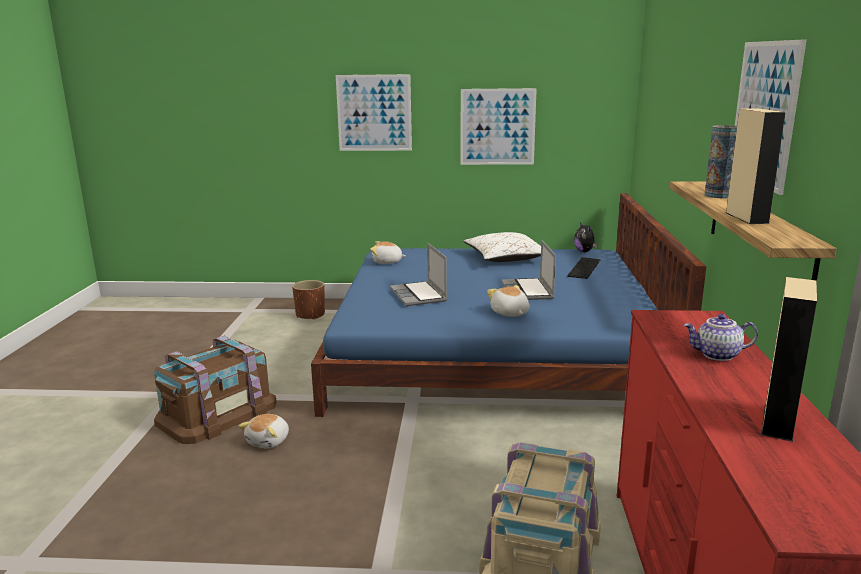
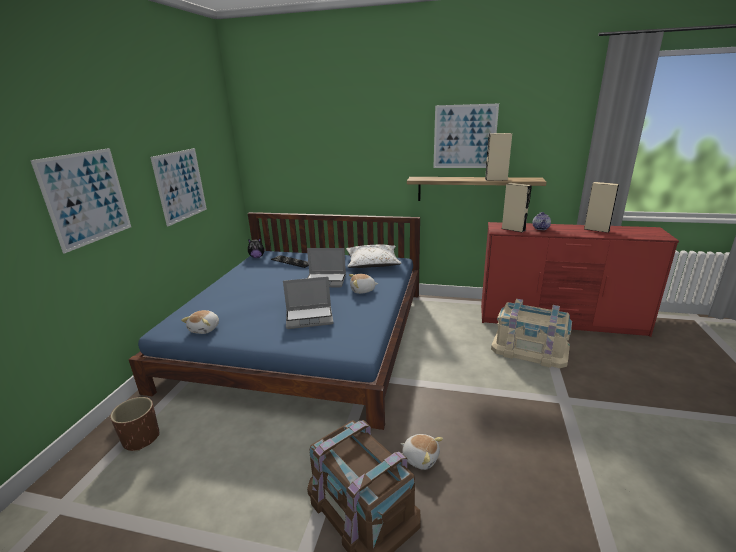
camera: 80 degrees left, 5 degrees up
(505, 258) = (246, 281): white pillow -> white pillow (372, 264)
(681, 329) = (513, 229): none -> beige speaker
(718, 195) = (447, 178): vase -> none

